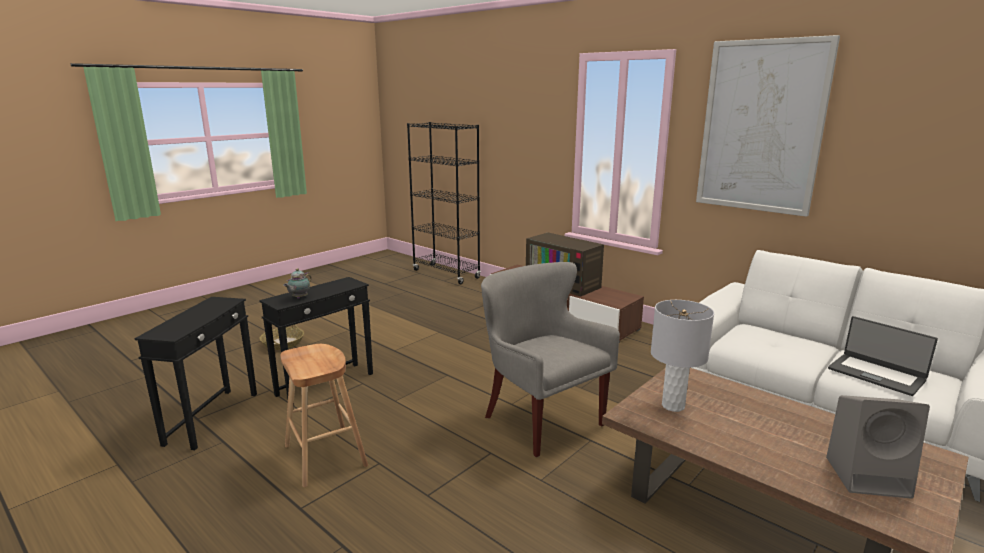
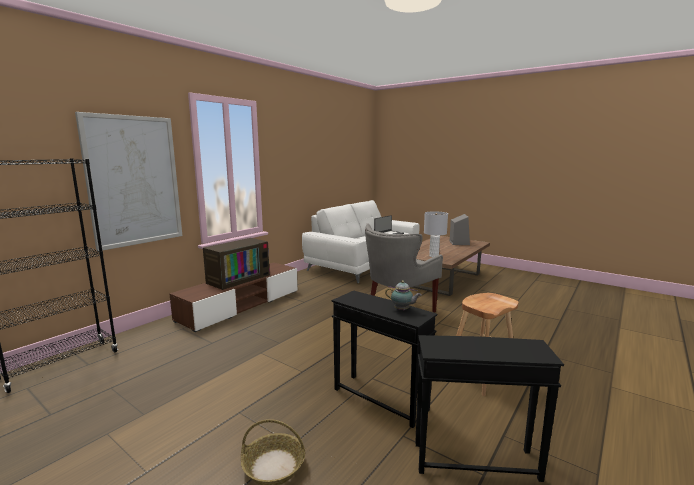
camera: 95 degrees left, 5 degrees down
(761, 127) = (298, 148): picture -> picture (134, 181)

